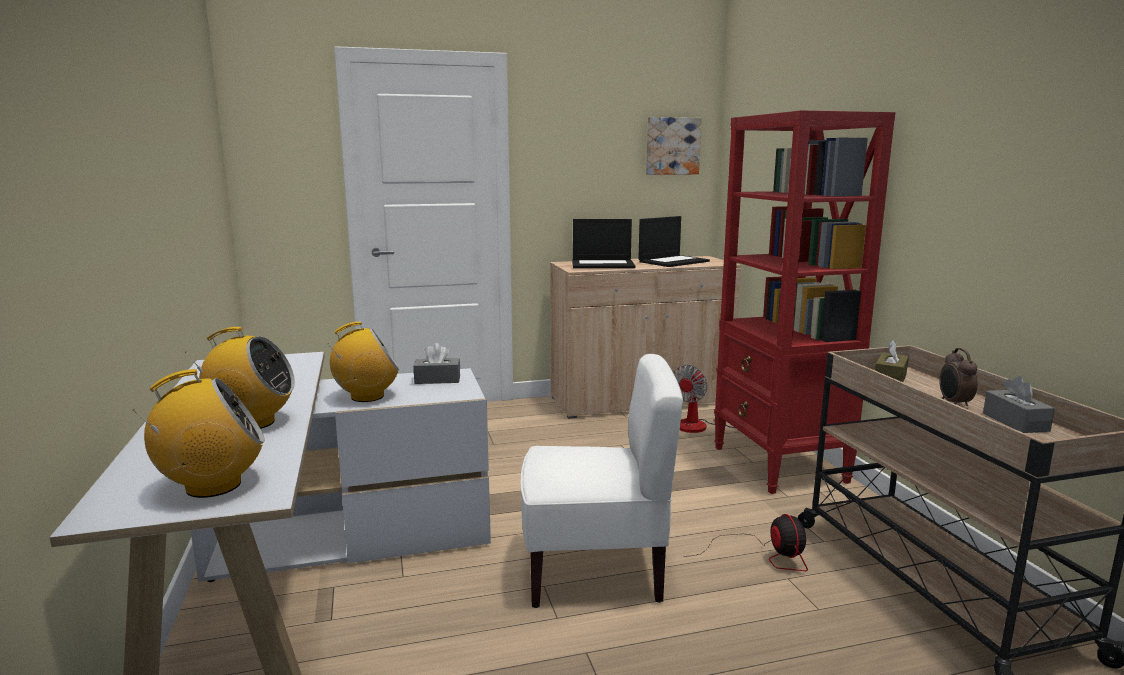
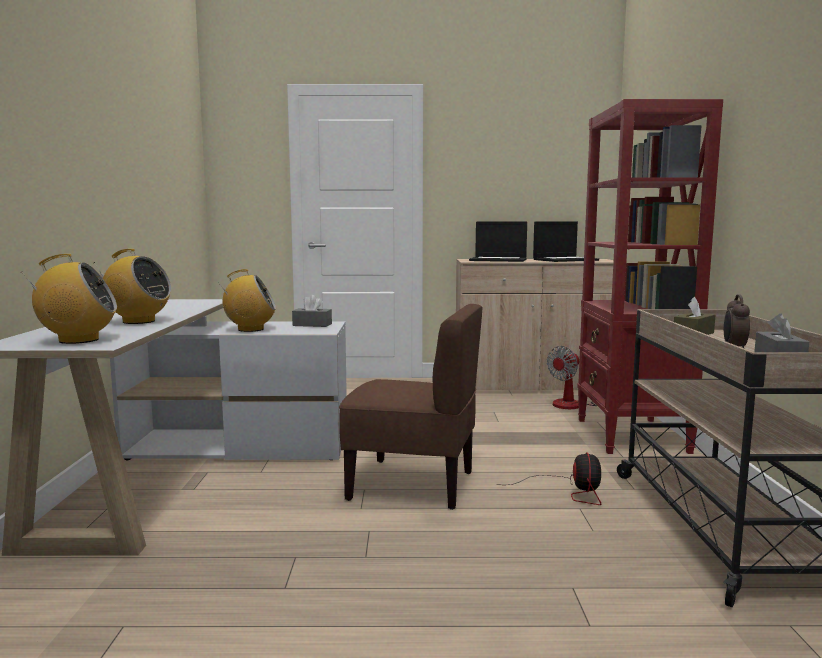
camera: 15 degrees right, 5 degrees down
(595, 570) = (412, 485): white chair -> brown chair
(672, 146) = (570, 159): picture -> none

